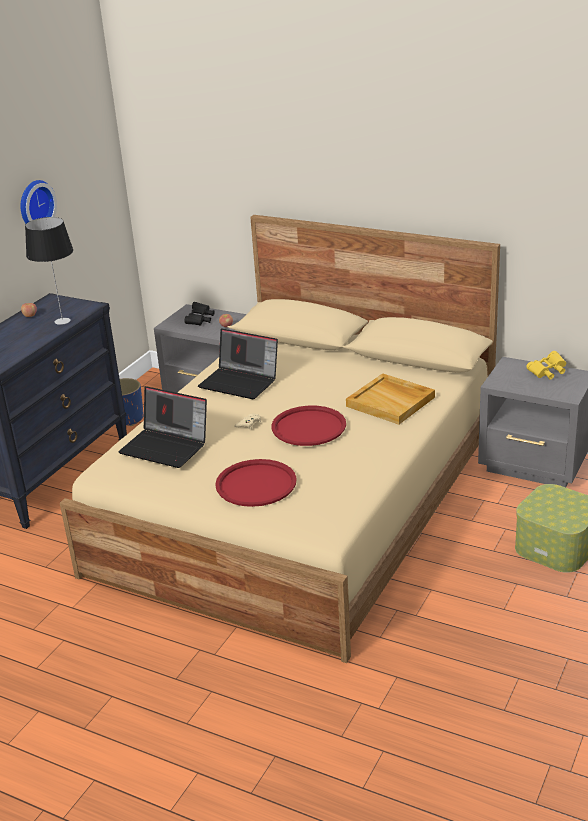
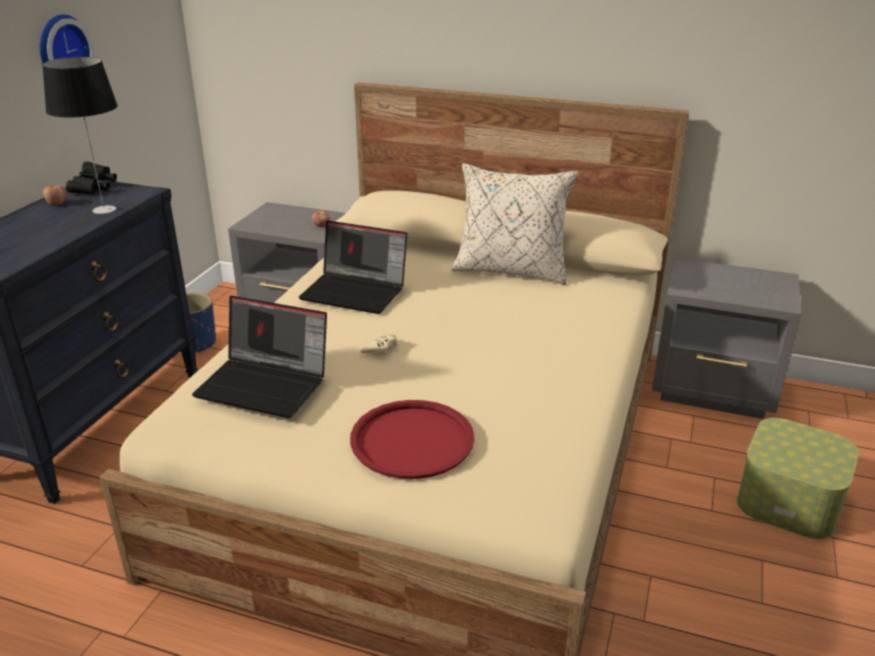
camera: 10 degrees left, 0 degrees up
(200, 320) = (287, 219): black binoculars -> black binoculars (94, 188)
(308, 427) = (466, 350): red tray -> none
(363, 366) = (511, 270): none -> beige pillow
(391, 401) = (565, 314): beige tray -> none
(548, 373) = (741, 276): yellow binoculars -> none

